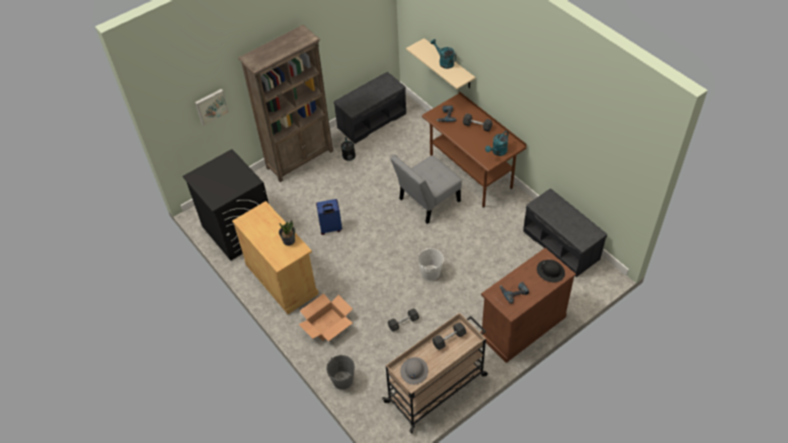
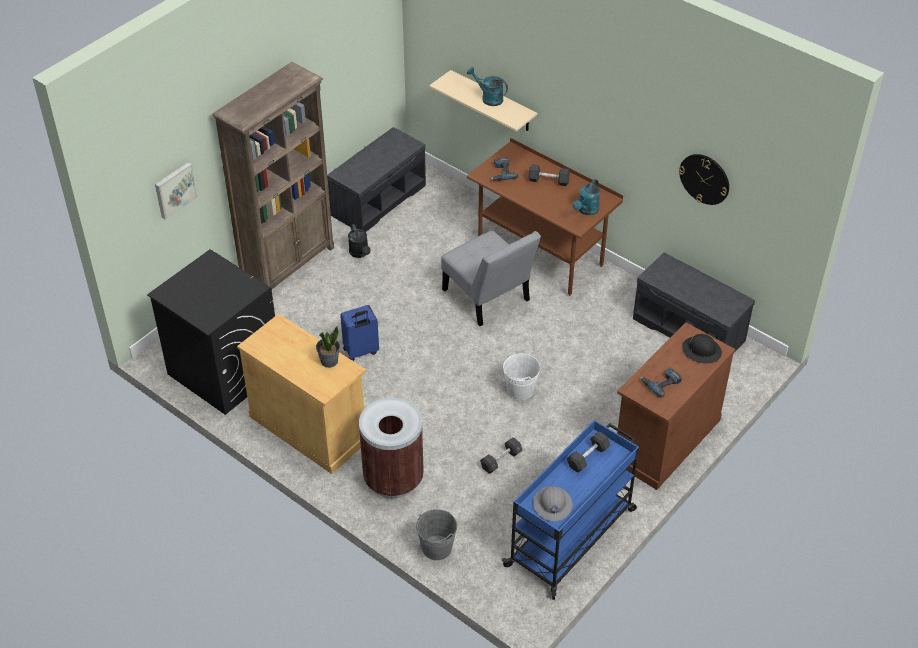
camera: 15 degrees left, 5 degrees down
(327, 324) = (393, 479): cardboard box -> brown trash can
(426, 202) = (488, 298): grey chair -> grey chair turned 75 degrees counterclockwise
(437, 388) = (572, 536): beige cart -> blue cart
(578, 143) = (704, 179): none -> wall clock

